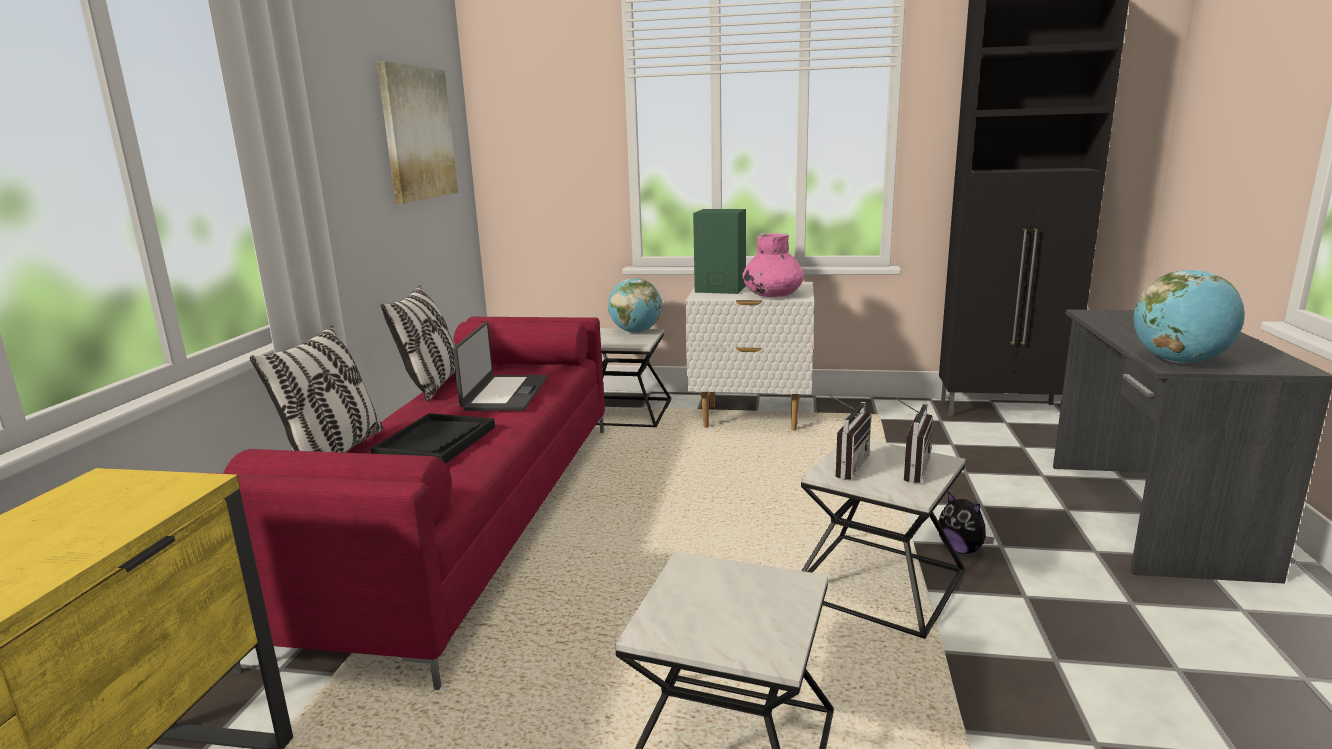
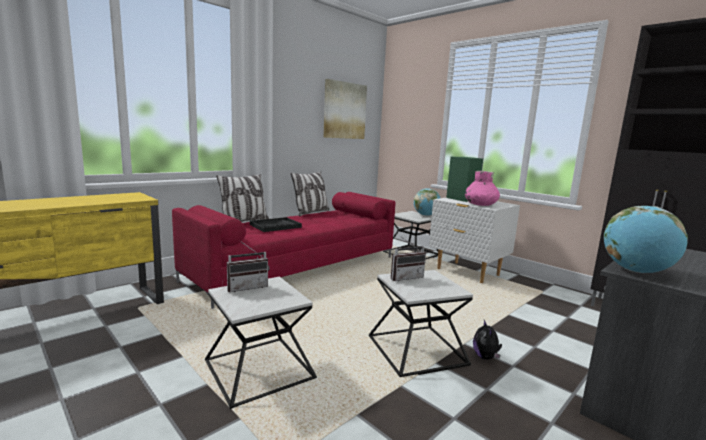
camera: 35 degrees right, 5 degrees down
(504, 394) = (326, 220): laptop -> none
(908, 469) = (432, 287): radio -> radio (247, 287)

